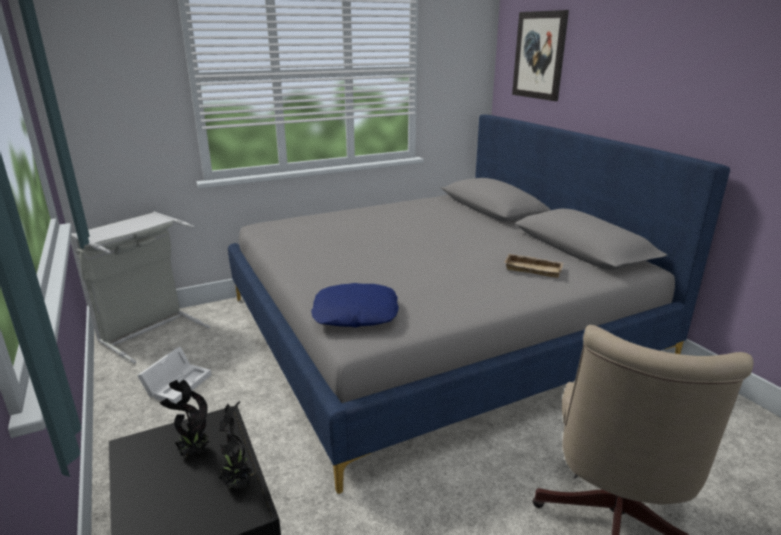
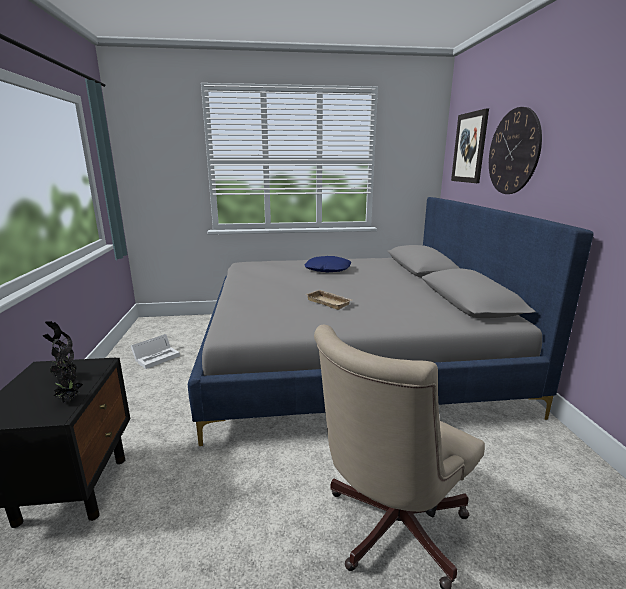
camera: 20 degrees right, 5 degrees down
(149, 331) = (165, 325): grey laundry basket -> none
(355, 314) = (243, 318): blue pillow -> blue pillow (327, 269)
(534, 269) = (408, 309): beige tray -> beige tray (330, 302)
(610, 68) = (513, 152): none -> wall clock

